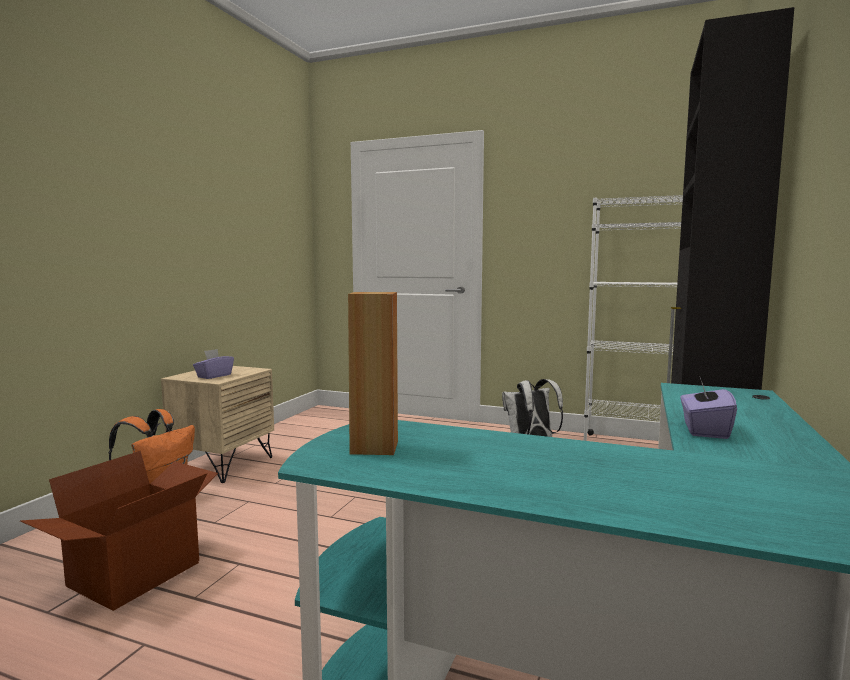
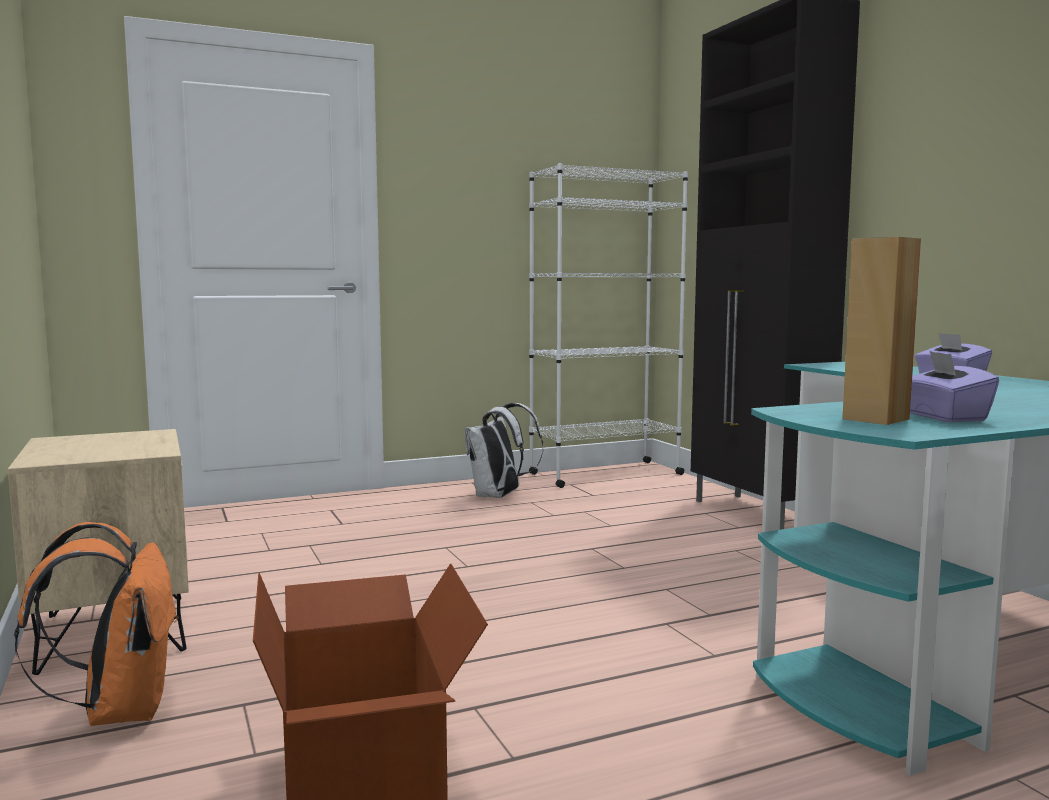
camera: 45 degrees left, 0 degrees up
(214, 376) = (116, 449): purple tissue box -> purple tissue box (943, 417)

